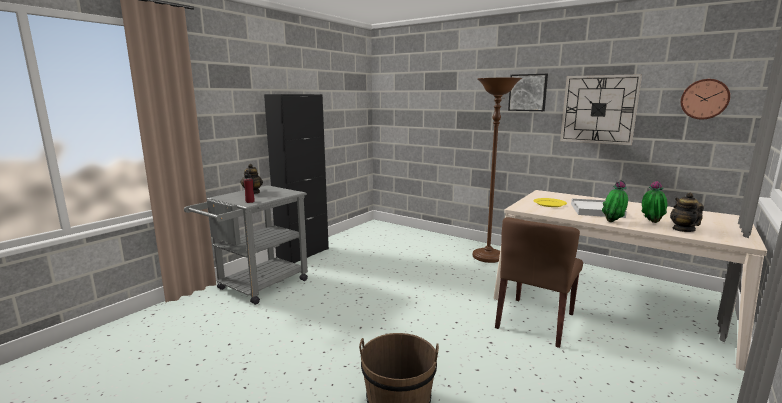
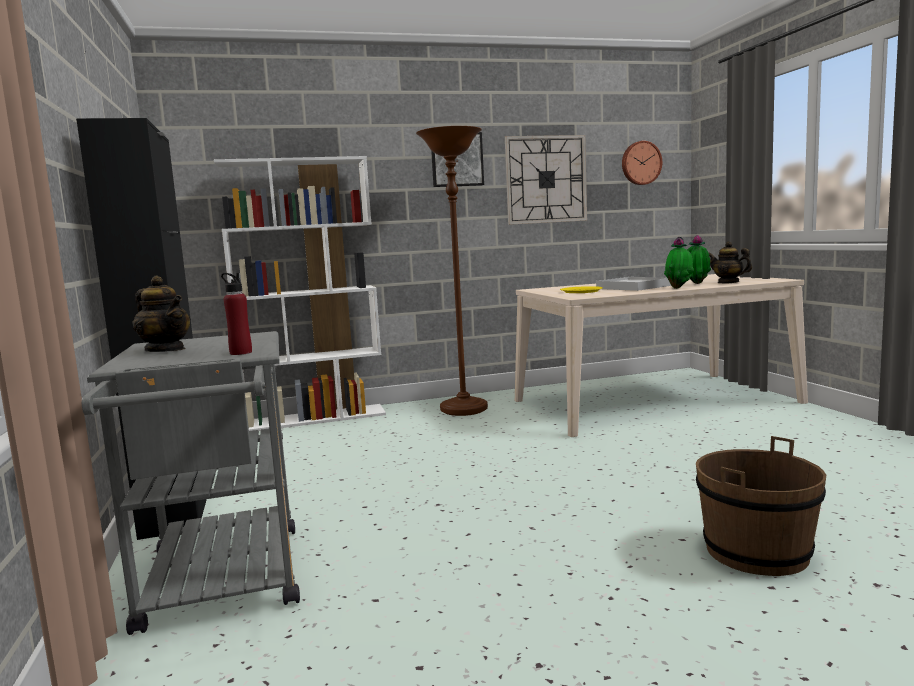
camera: 50 degrees left, 5 degrees down
(421, 234) = (316, 418): none -> white bookcase
(535, 321) = (648, 435): brown chair -> none

